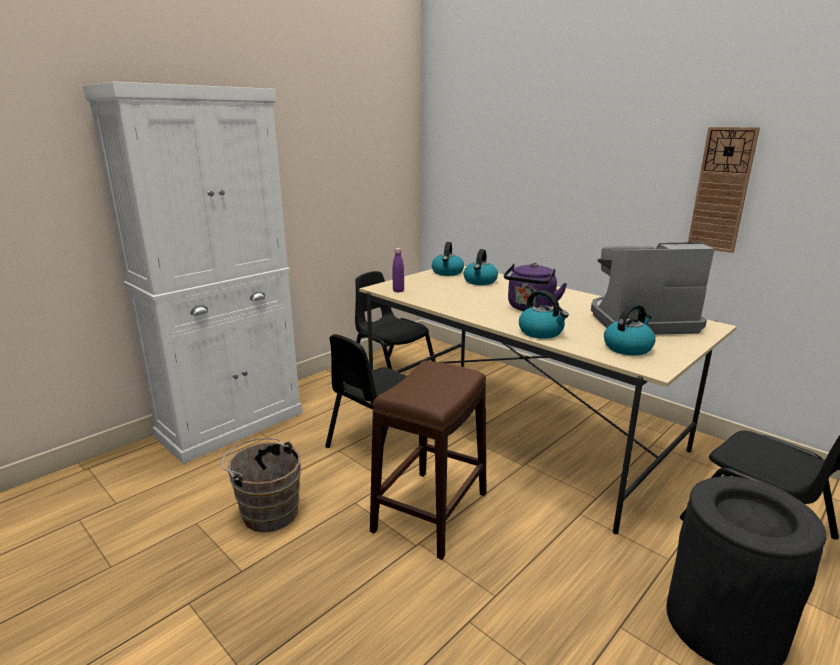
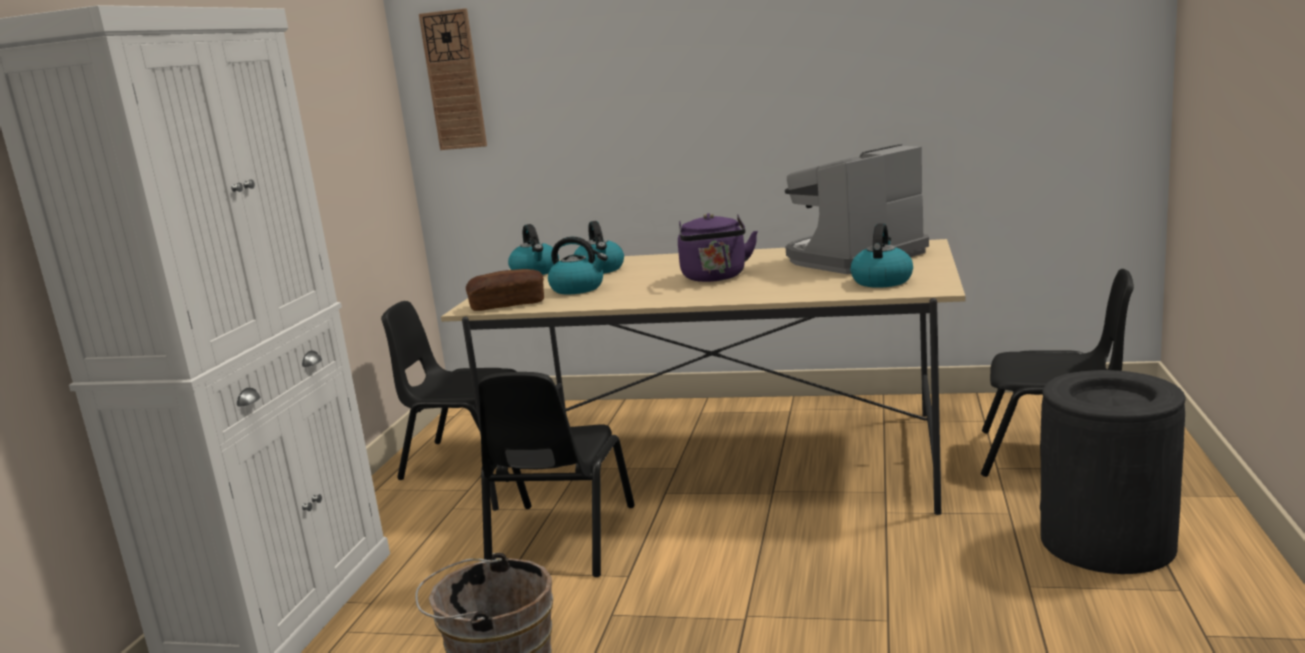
camera: 30 degrees left, 5 degrees down
(398, 291) = (508, 304): purple bottle -> bread
(431, 511) = (722, 580): brown stool -> none
(541, 332) = (770, 293): kettle -> kettle (578, 288)
(721, 190) = (875, 87): wall clock -> wall clock (454, 80)

